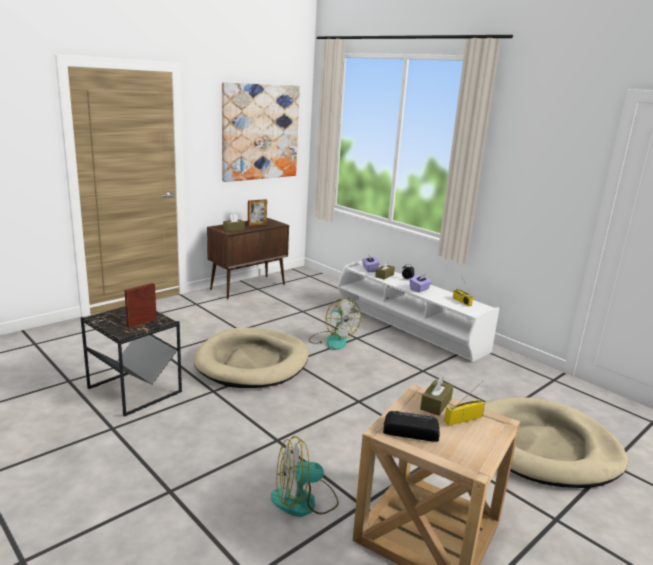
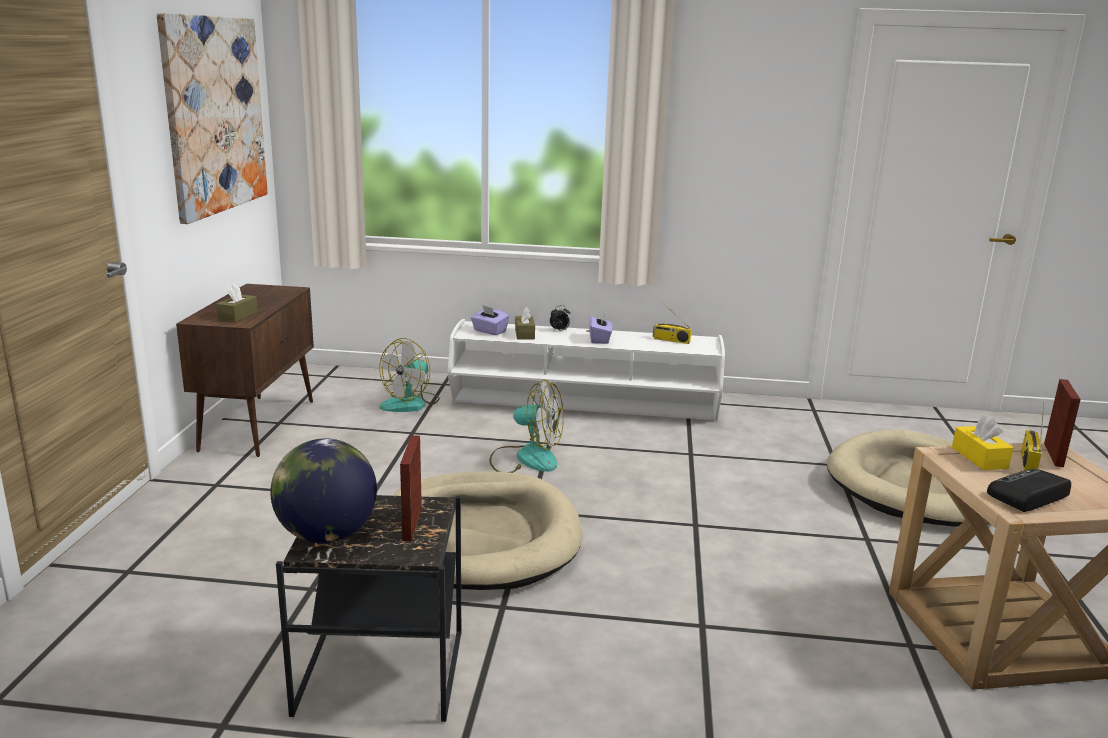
camera: 40 degrees left, 0 degrees up
(110, 315) = (327, 535): none -> globe
(257, 224) = (258, 299): picture frame -> picture frame (1053, 455)
(304, 501) = (860, 680): fan -> fan (411, 403)
(436, 404) = (979, 458): brown tissue box -> yellow tissue box

